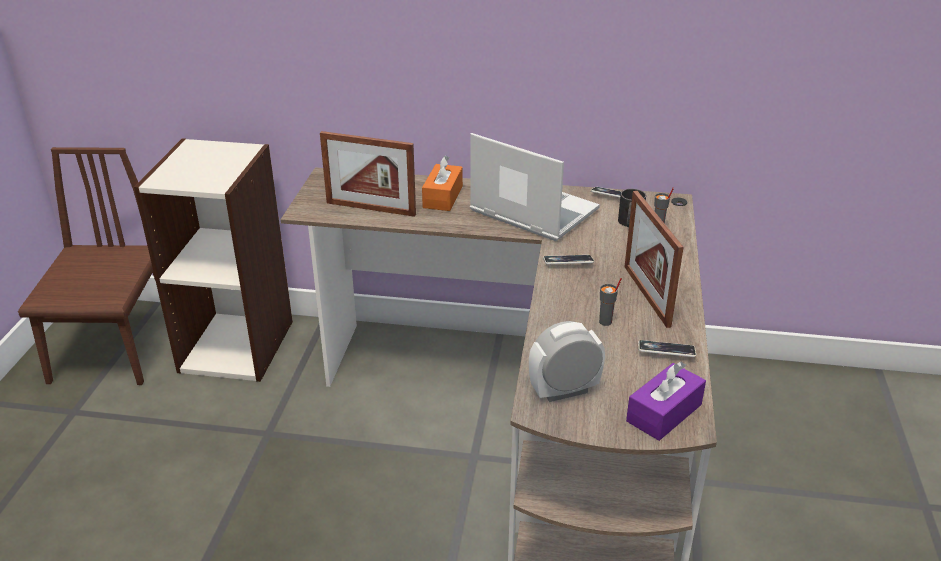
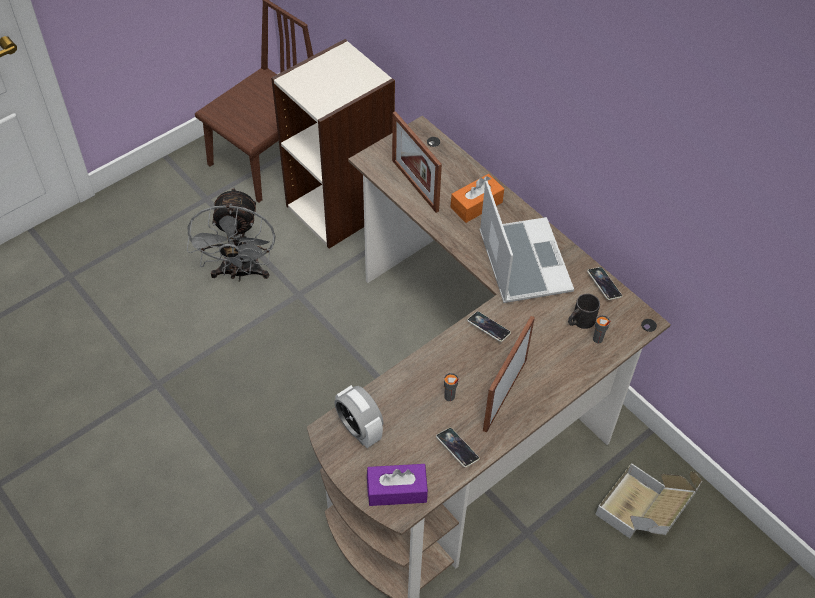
camera: 40 degrees right, 20 degrees up
(181, 451) = (240, 273): none -> grey fan
(564, 391) = (359, 430): alarm clock -> alarm clock turned 150 degrees counterclockwise
(752, 408) = (642, 514): none -> cardboard box

